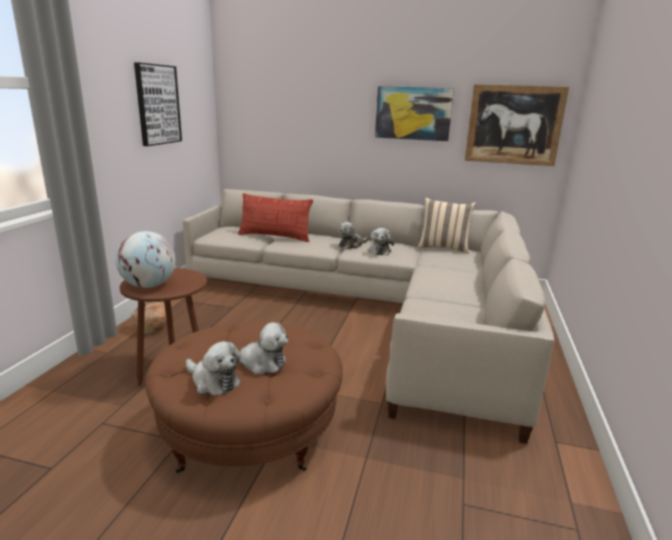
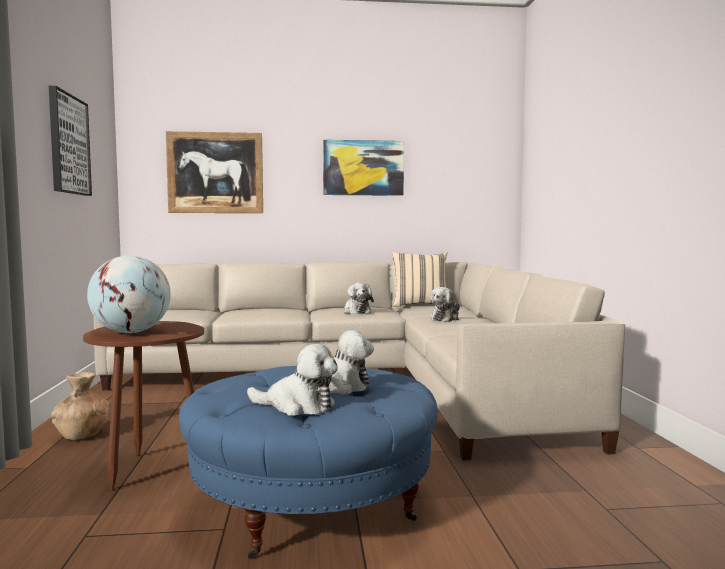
camera: 20 degrees left, 15 degrees down
(249, 431) = (311, 502): brown ottoman -> blue ottoman
(275, 236) = (219, 312): pillow -> none
(352, 245) = (319, 311): plush toy -> plush toy (445, 319)
(514, 125) = (465, 176): picture -> picture (215, 173)

